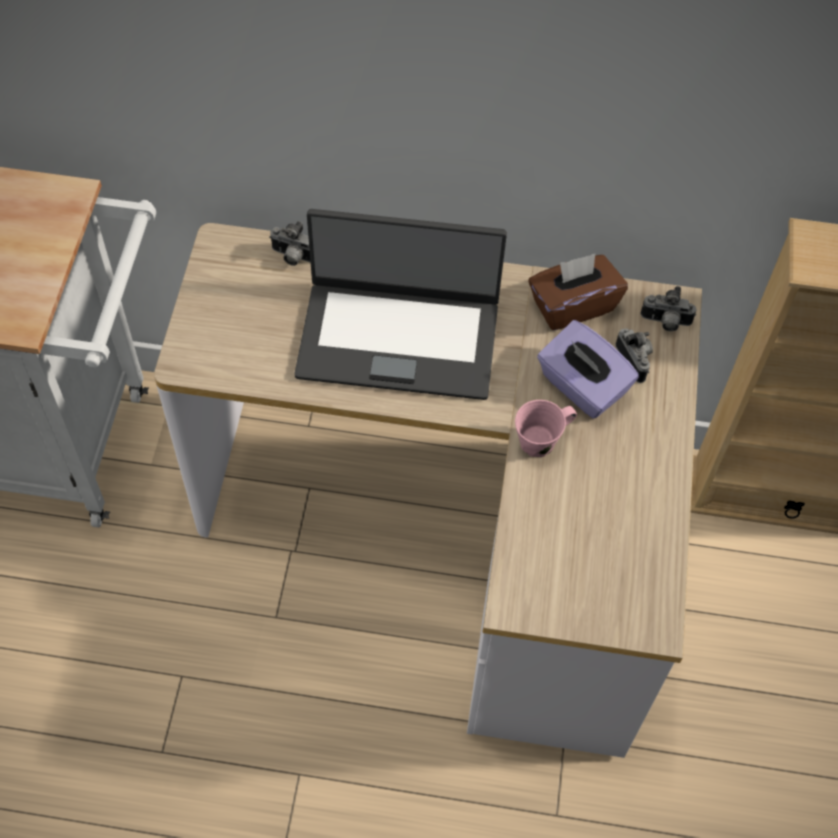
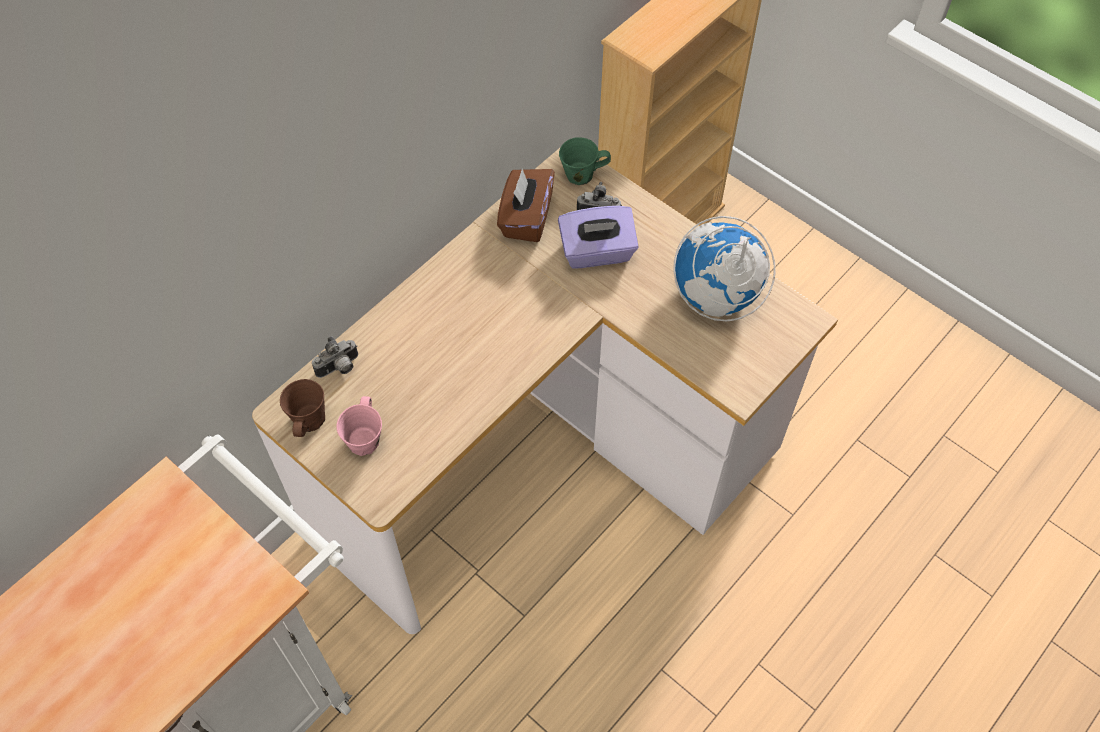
camera: 55 degrees left, 0 degrees up
(224, 267) = (308, 421): none -> brown mug
(398, 338) = (470, 339): laptop -> none
(539, 442) = (623, 303): pink mug -> pink mug (365, 440)
(614, 521) = (715, 297): none -> globe
(665, 323) = (581, 175): camera -> green mug

